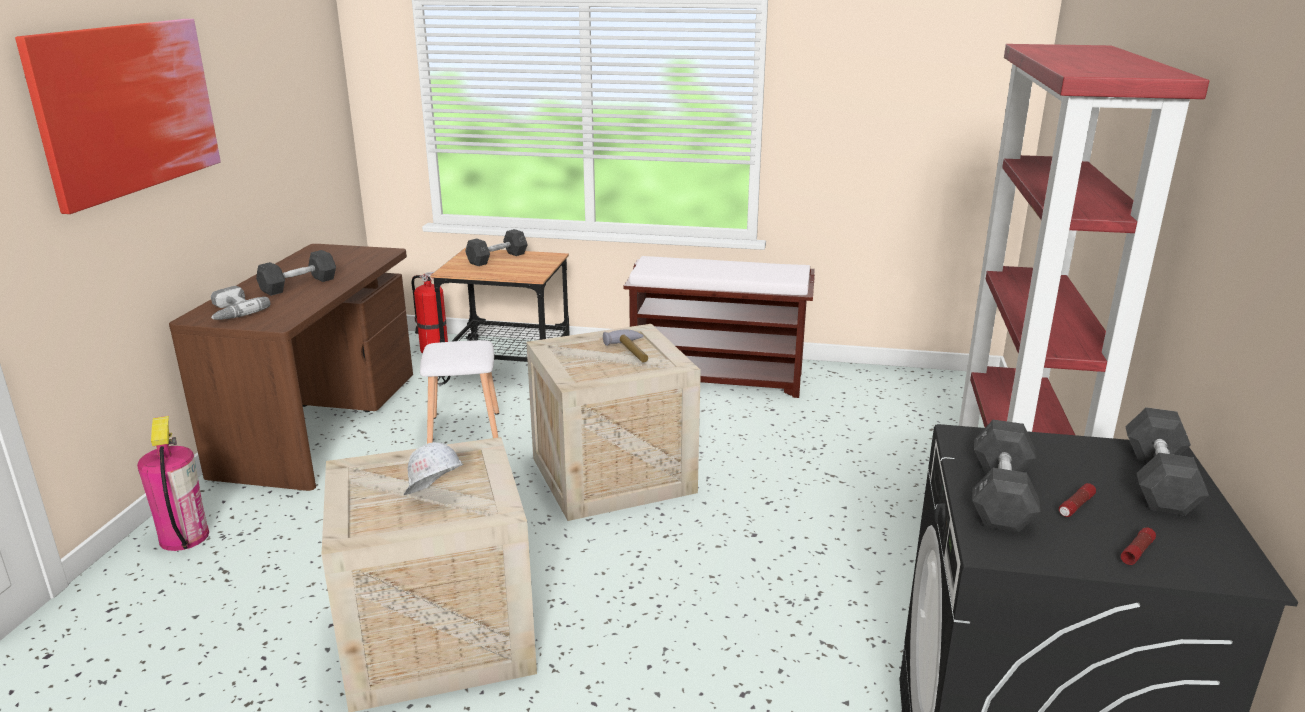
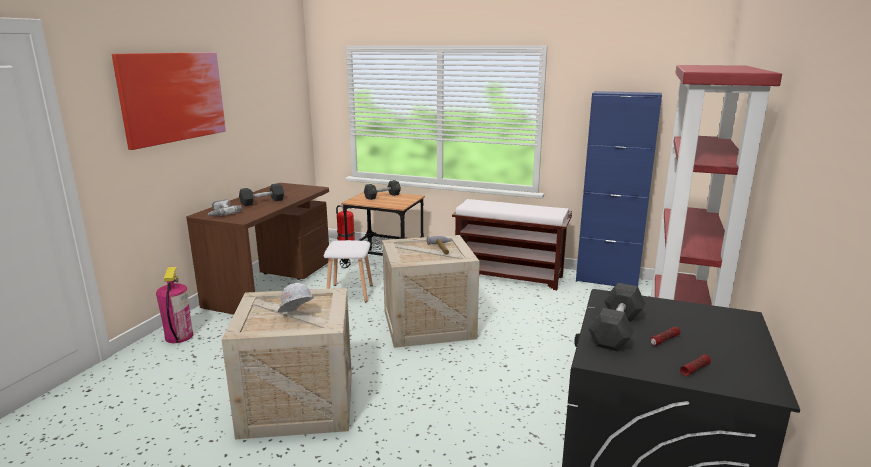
camera: 10 degrees right, 5 degrees down
(870, 375) = (607, 280): none -> blue cabinet
(1158, 480) = (730, 330): grey dumbbell -> none

